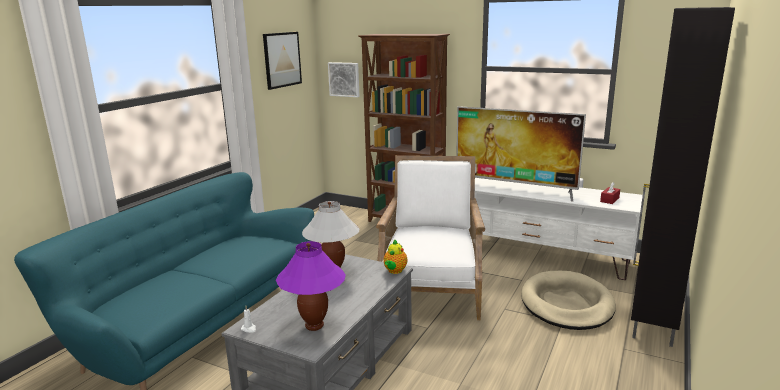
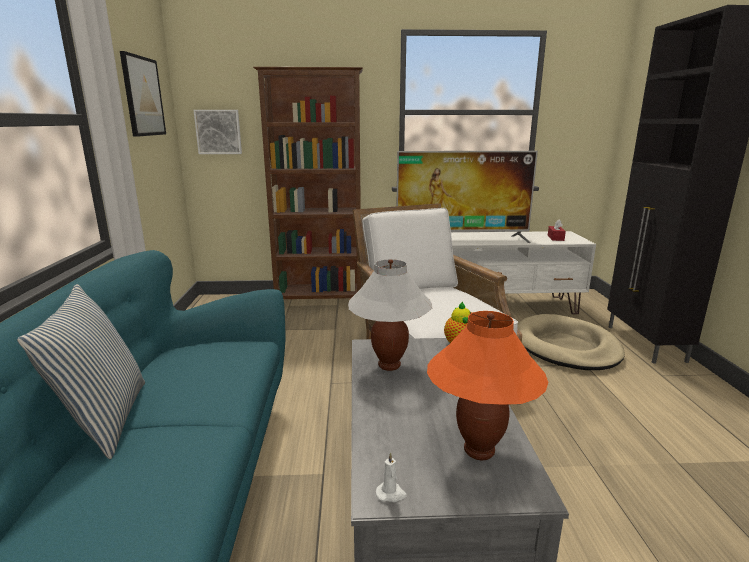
camera: 30 degrees left, 0 degrees up
(178, 265) = (104, 420): none -> pillow
(314, 326) = (479, 451): purple table lamp -> orange table lamp

